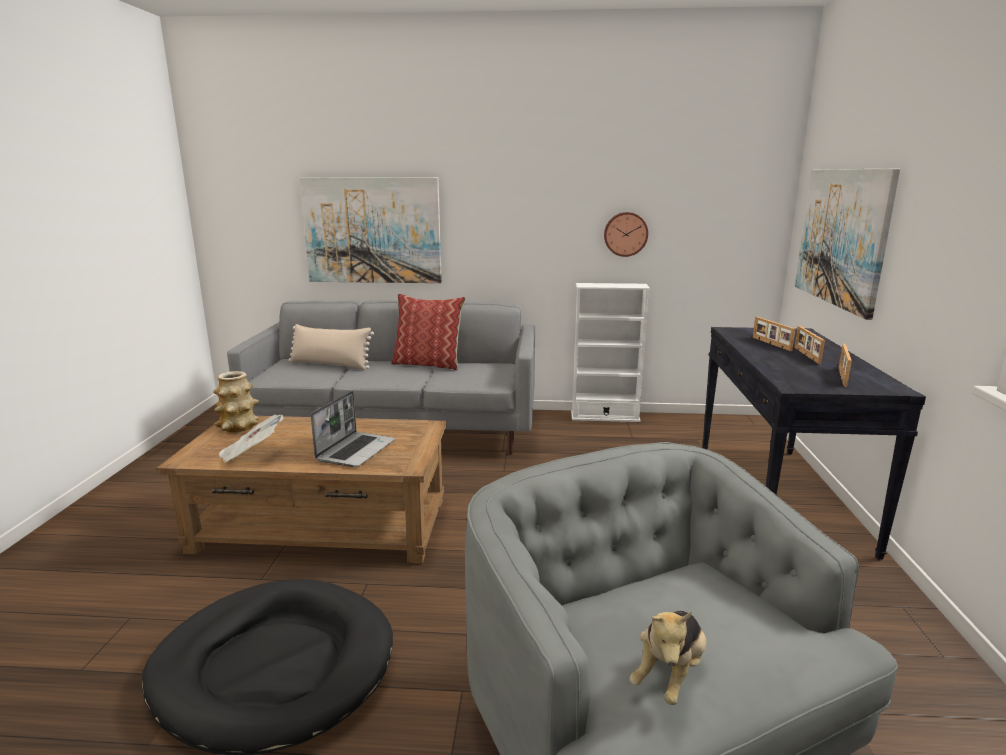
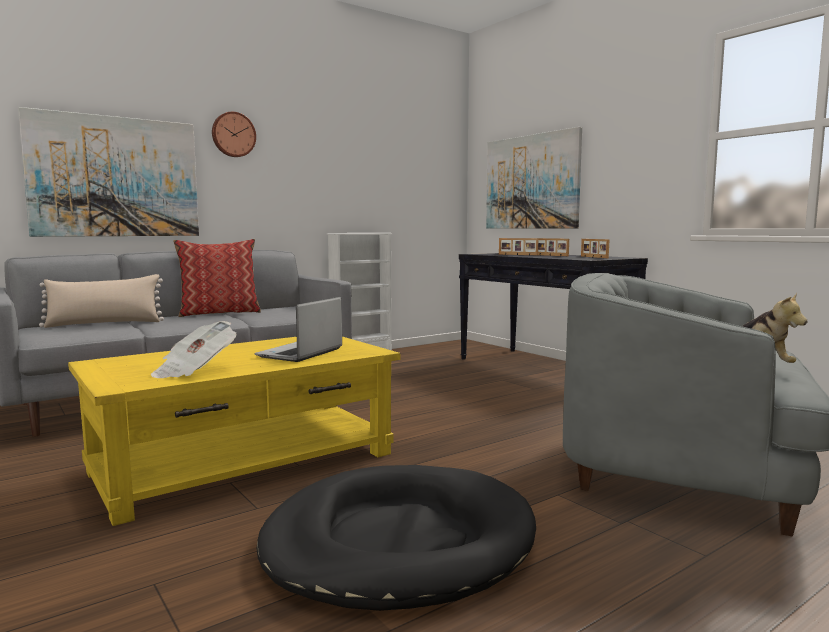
camera: 40 degrees left, 10 degrees down
(238, 427) = (117, 364): vase -> none
(323, 526) = (245, 462): brown coffee table -> yellow coffee table
(356, 450) = (300, 353): laptop -> laptop turned 135 degrees counterclockwise
(625, 234) = (361, 190): wall clock -> wall clock (233, 134)

